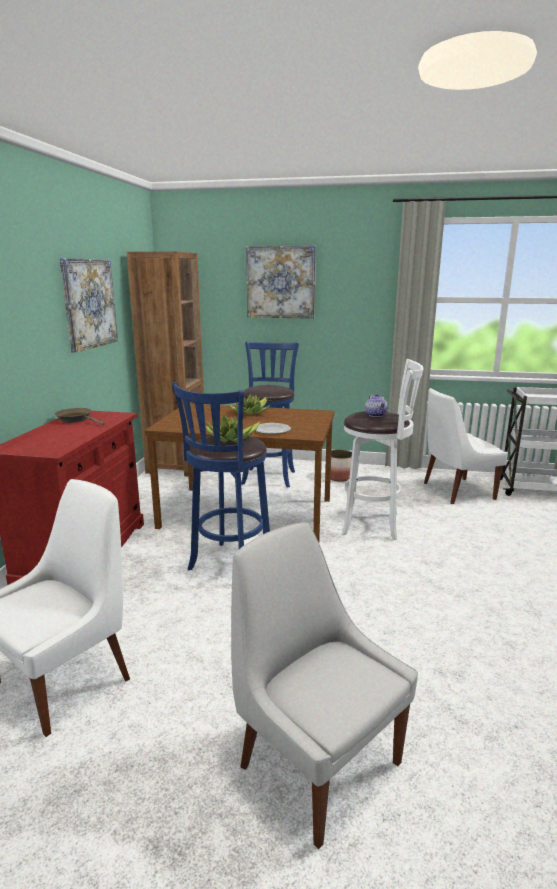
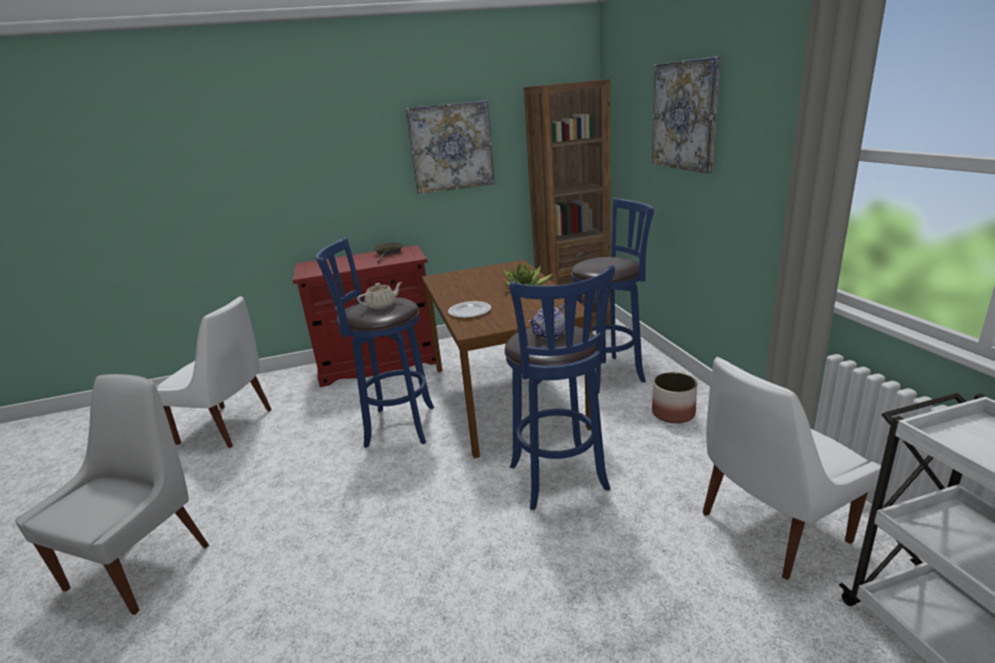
camera: 65 degrees right, 5 degrees up
(232, 439) = (382, 306): potted plant -> beige teapot
(374, 524) = (560, 481): white stool -> blue stool
(455, 491) = (769, 529): white chair -> white chair turned 75 degrees counterclockwise

